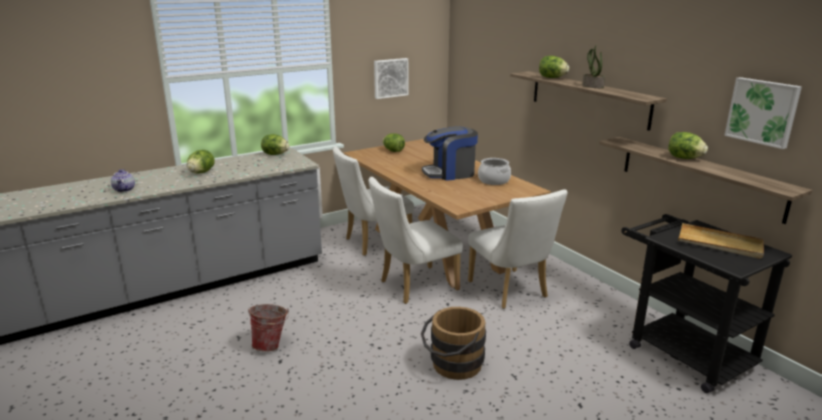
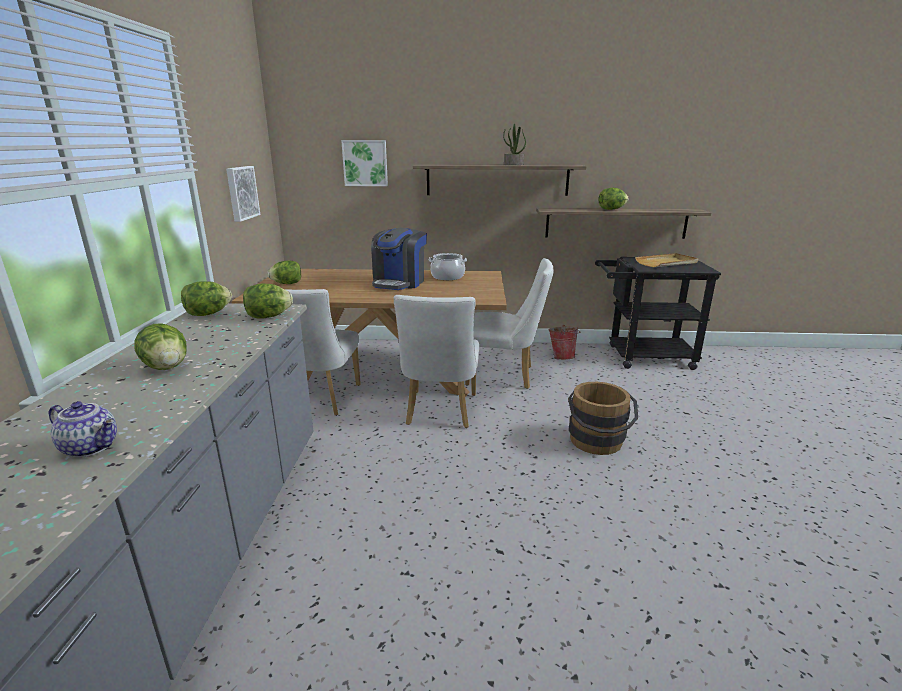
camera: 55 degrees left, 0 degrees up
(271, 345) = (456, 547): bucket -> bucket (562, 357)
(552, 78) = (459, 164): lettuce -> lettuce (268, 317)
(763, 111) = (662, 160): picture -> picture (365, 163)

